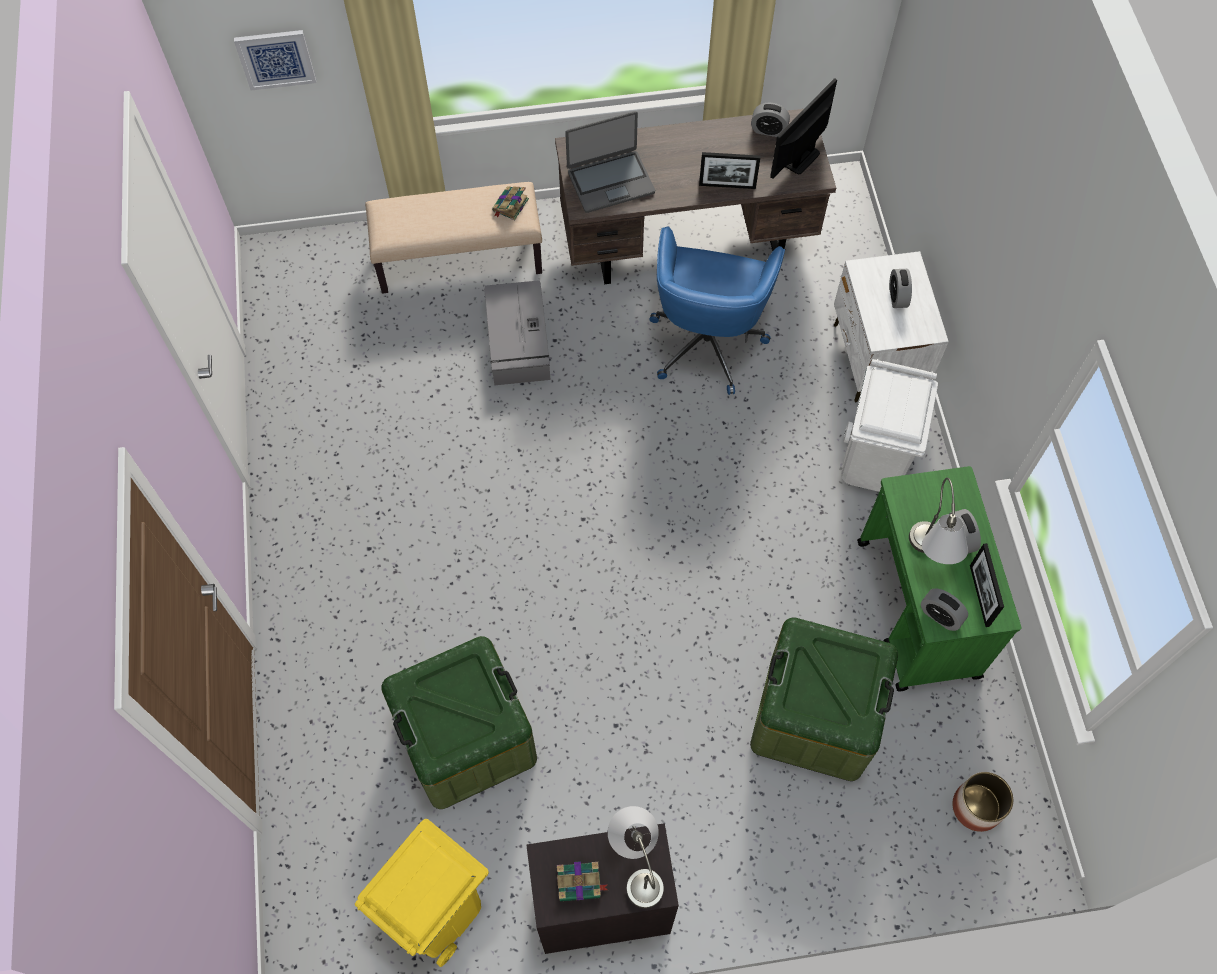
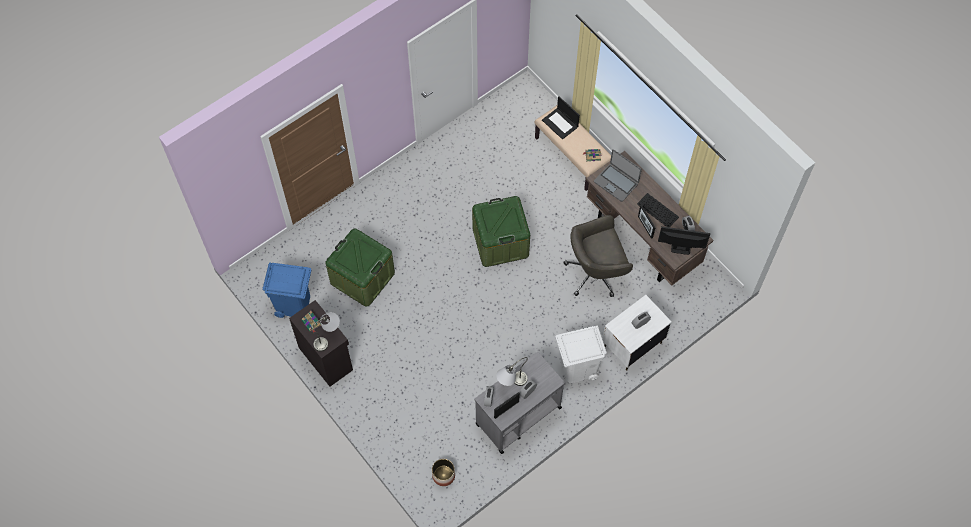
camera: 60 degrees right, 0 degrees up
(276, 58) = (559, 30): picture -> none
(410, 218) = (560, 123): none -> laptop
(436, 910) = (294, 304): yellow trash can -> blue trash can
(518, 341) = (546, 200): grey storage box -> none
(707, 151) = (658, 210): none -> keyboard
(707, 341) = (596, 272): blue office chair -> grey office chair
(814, 716) = (446, 397): green storage box -> green storage box (500, 242)
(917, 610) = (517, 416): green cart -> grey cart

